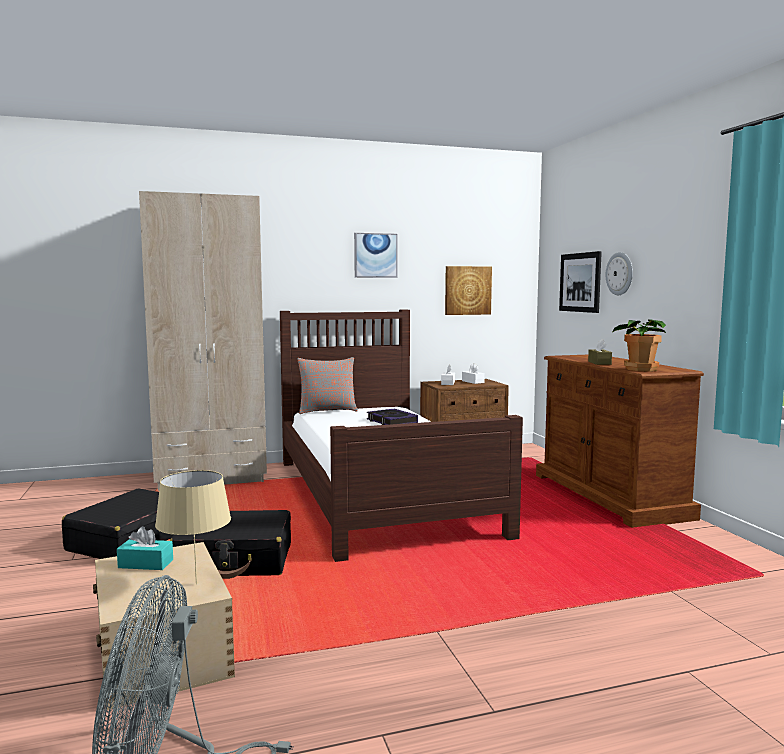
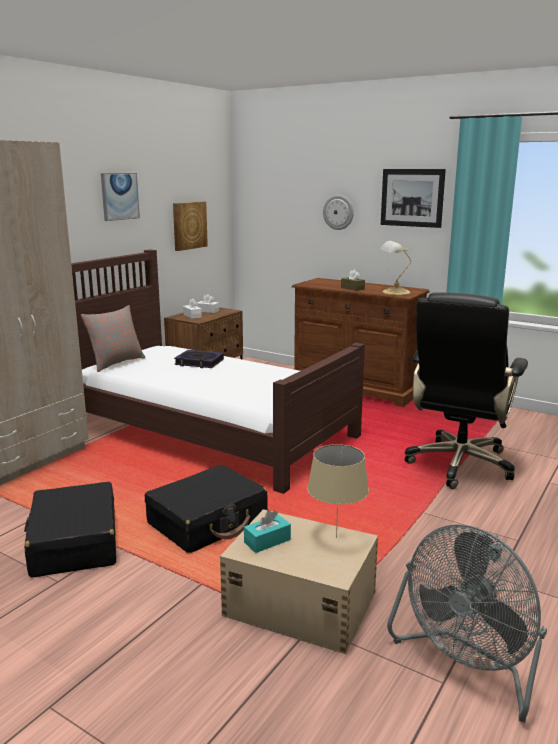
camera: 40 degrees left, 10 degrees up
(580, 282) = (291, 216): picture -> picture (412, 197)
(580, 605) = (457, 466): none -> black office chair
(640, 369) = (394, 292): potted plant -> table lamp

